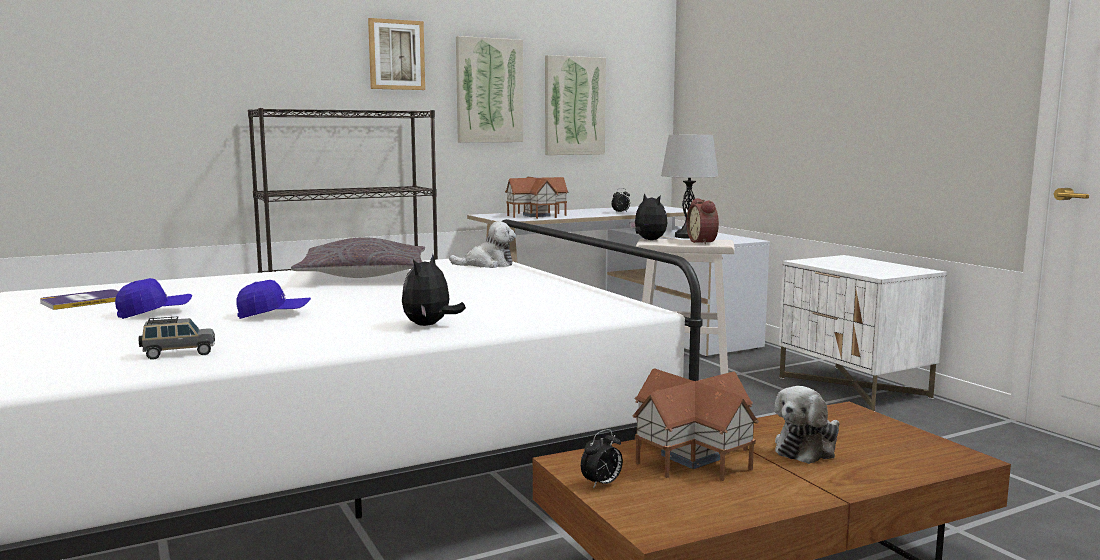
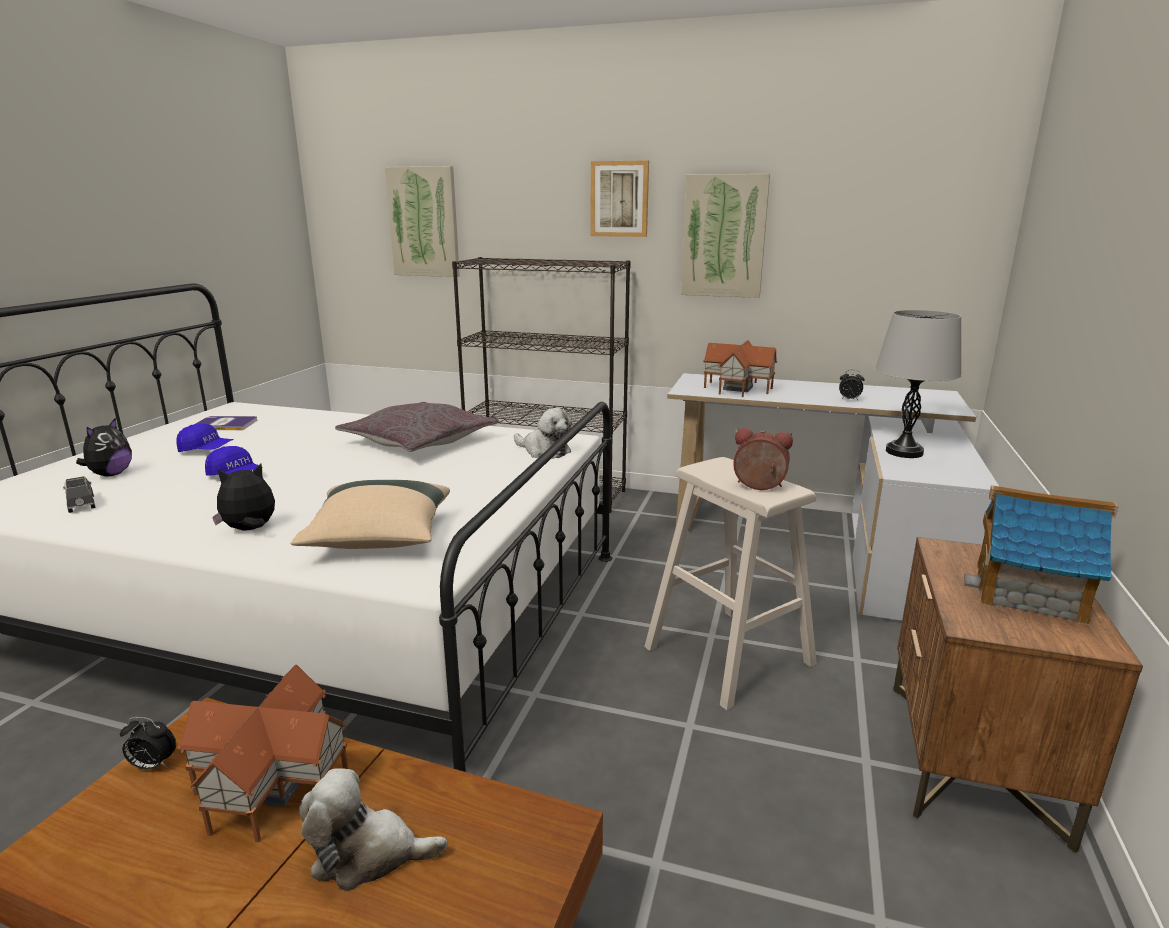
camera: 45 degrees right, 10 degrees up
(178, 354) = (81, 504): grey toy car -> grey toy car turned 150 degrees counterclockwise
(545, 308) = (379, 539): none -> beige pillow
(574, 106) = (840, 255): picture -> picture (424, 222)
(648, 240) = (710, 464): plush toy -> plush toy (110, 474)
(704, 242) = (759, 487): alarm clock -> alarm clock turned 75 degrees clockwise
(854, 388) = (972, 761): white nightstand -> brown nightstand
(868, 265) = (1029, 593): none -> toy house

